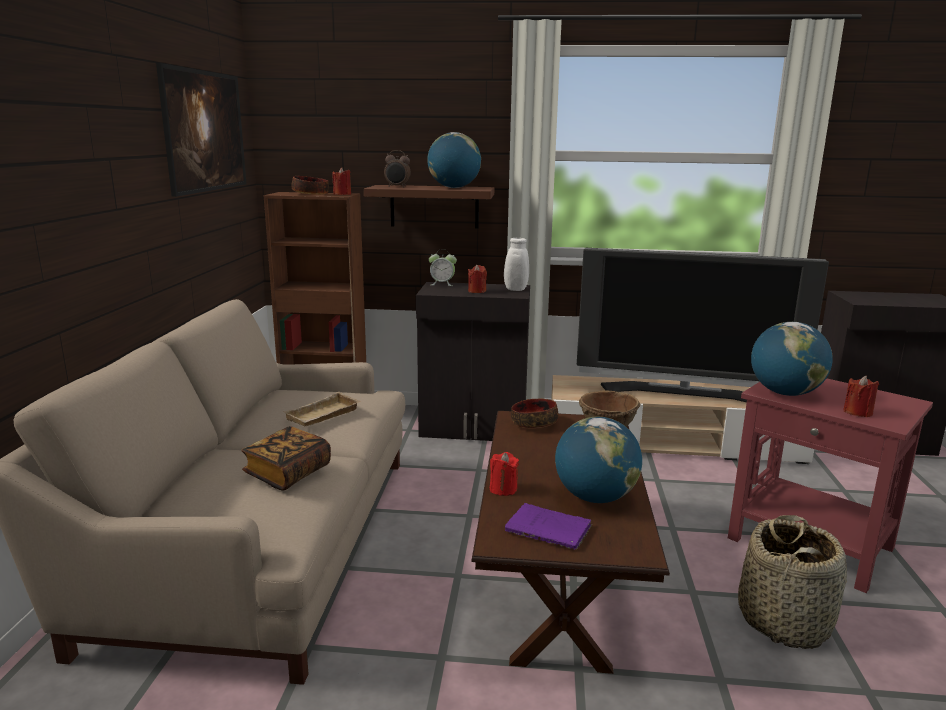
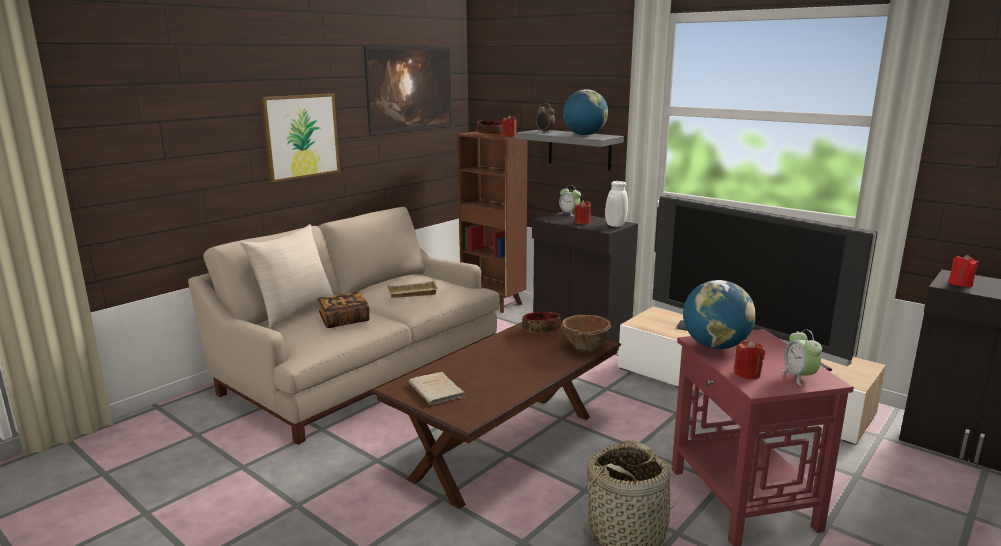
camera: 35 degrees right, 0 degrees up
(99, 201) = (301, 136): none -> picture
(184, 481) = (295, 311): none -> beige pillow
(434, 206) = (579, 149): brown shelf -> grey shelf
(503, 489) = (449, 362): red candle -> red candle (960, 283)
(550, 530) = (437, 391): purple book -> beige book
(595, 497) = (497, 383): globe -> none
(891, 404) = (799, 377): none -> alarm clock

